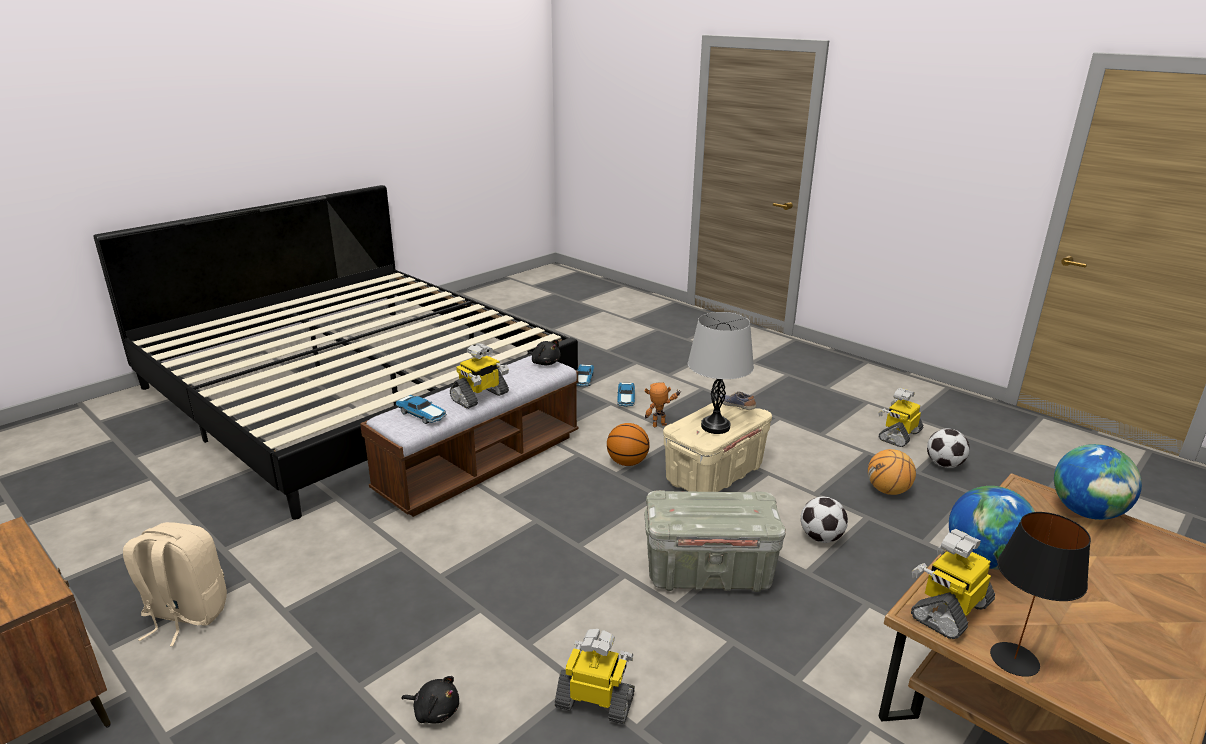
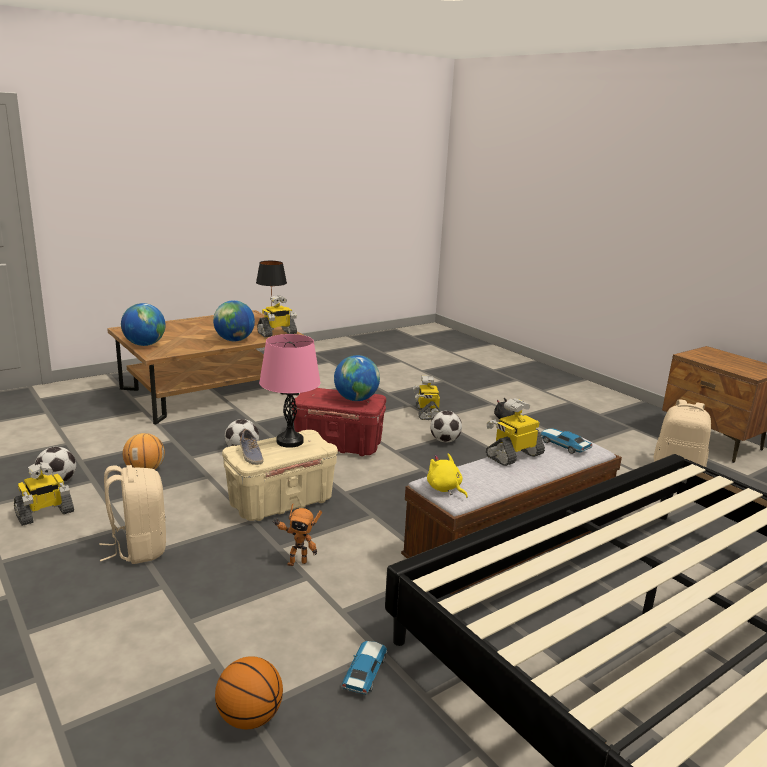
camera: 170 degrees left, 5 degrees down
(545, 363) = (445, 489): black plush toy -> yellow plush toy
(553, 614) = (444, 440): none -> football
(596, 701) = (427, 413): toy robot -> toy robot turned 60 degrees clockwise
(626, 399) = (316, 616): toy car -> none
(627, 462) = (357, 525): basketball -> basketball (249, 718)
(688, 508) = (356, 399): none -> globe
(709, 572) = (337, 445): grey storage box -> red storage box
(715, 426) = (290, 441): grey table lamp -> pink table lamp
(788, 421) = (138, 548): none -> beige backpack

